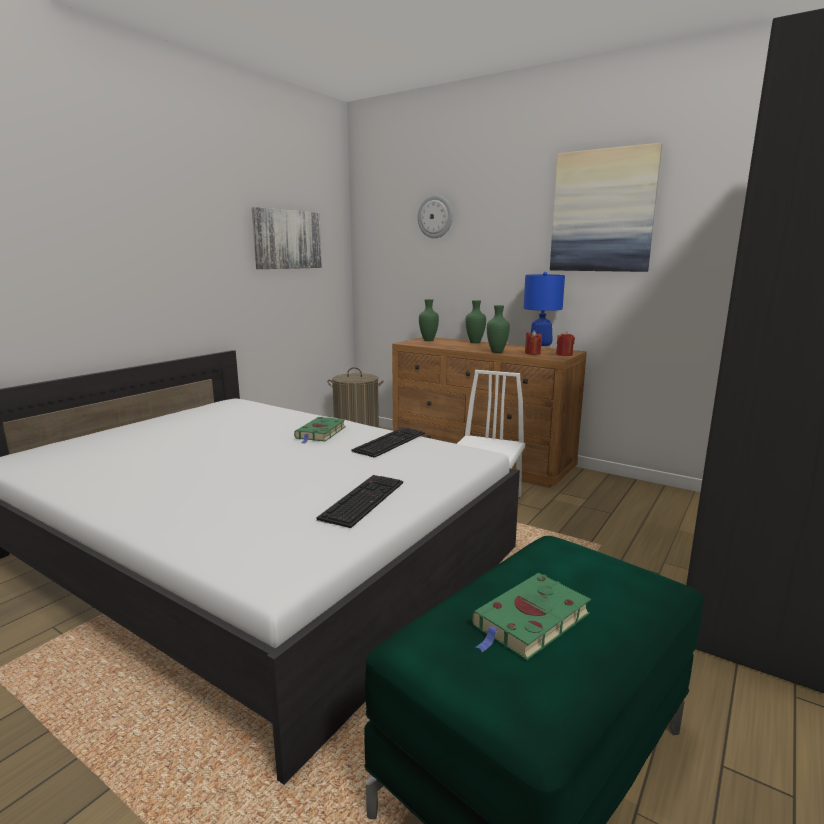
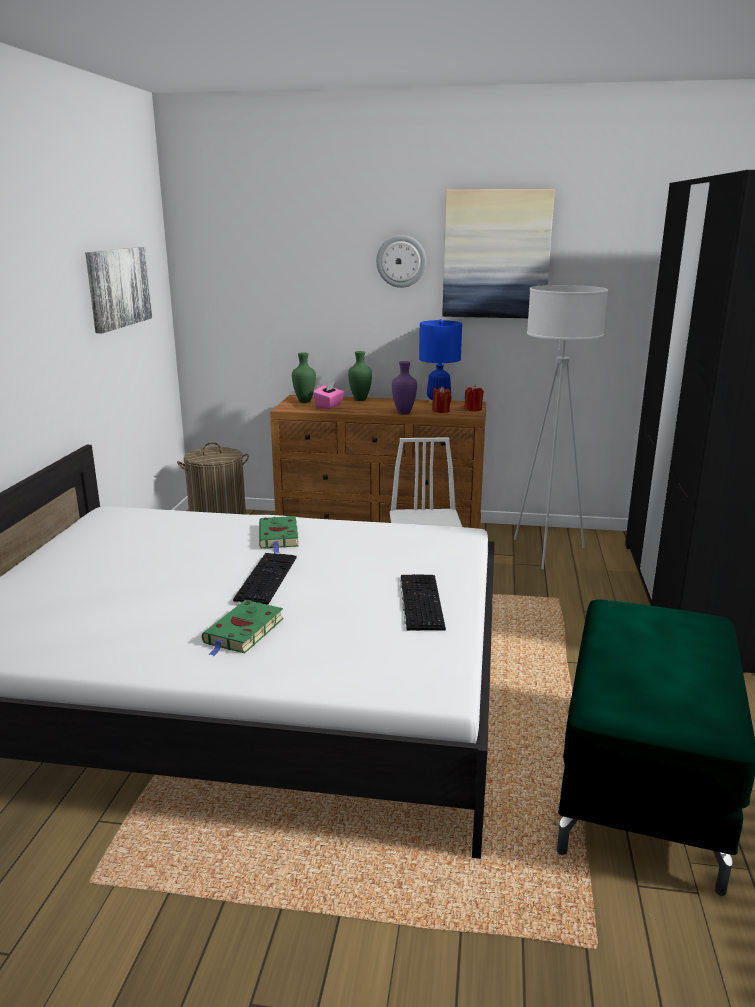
camera: 25 degrees left, 5 degrees up
(389, 442) = (364, 535): keyboard -> keyboard (265, 577)
(435, 216) = (294, 251): wall clock -> wall clock (401, 261)
(442, 344) = (329, 406): none -> pink tissue box
(497, 352) = (404, 412): green vase -> purple vase
(529, 622) = (659, 667): green book -> green book (243, 632)
(623, 502) = (546, 552): none -> white floor lamp

